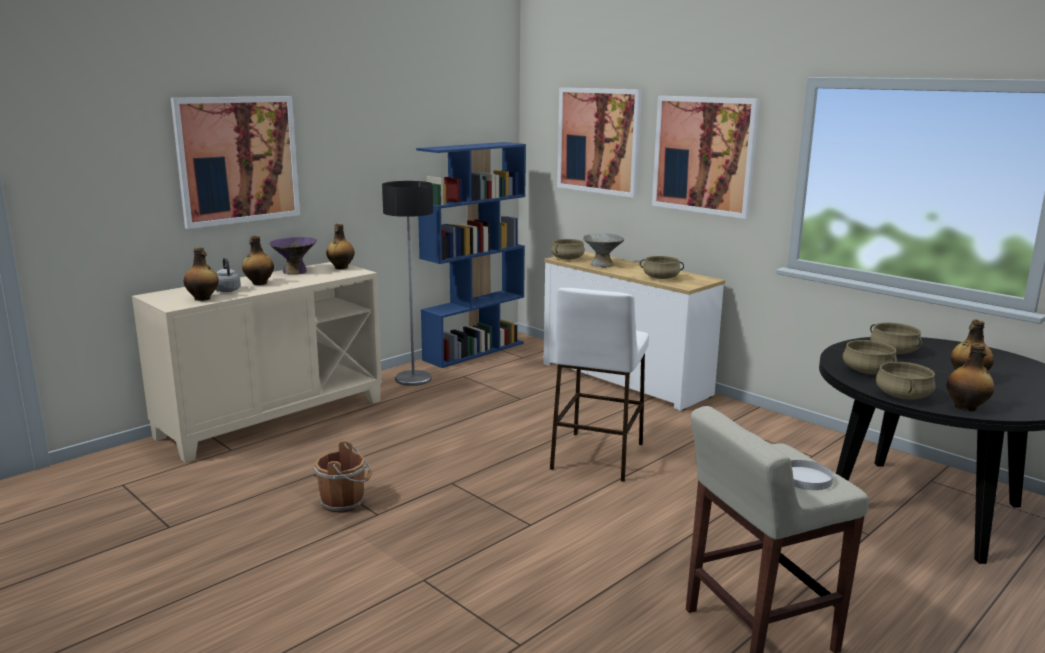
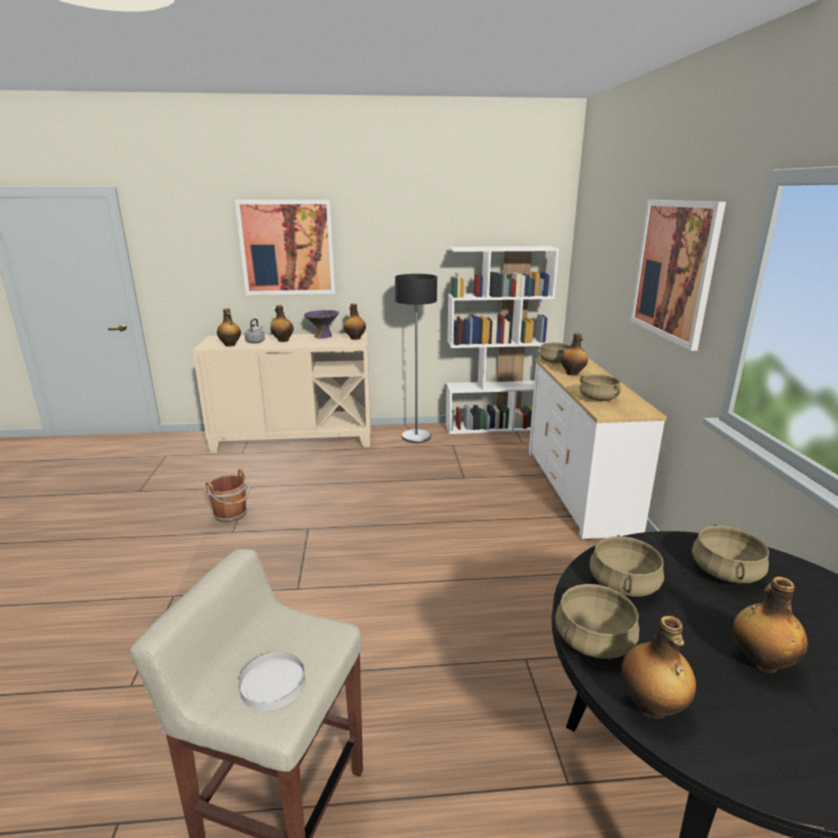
camera: 40 degrees right, 5 degrees up
(474, 351) = (493, 427): blue bookcase -> white bookcase
(597, 456) = (439, 552): white stool -> none
(598, 141) = (610, 248): picture -> none
(602, 264) = (573, 374): grey bowl -> bottle

